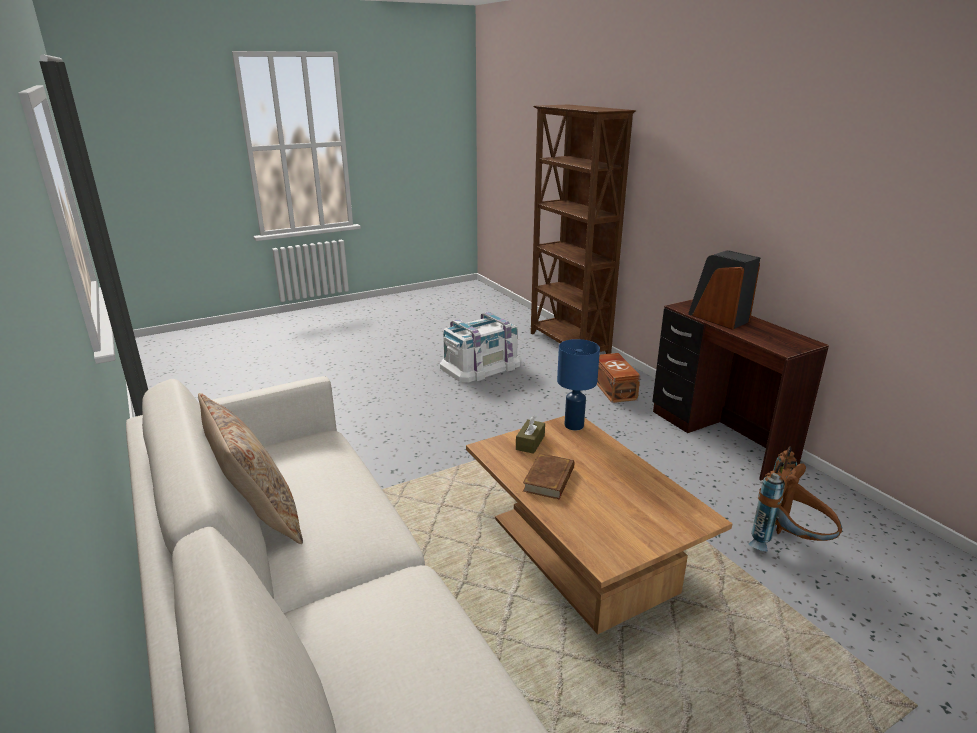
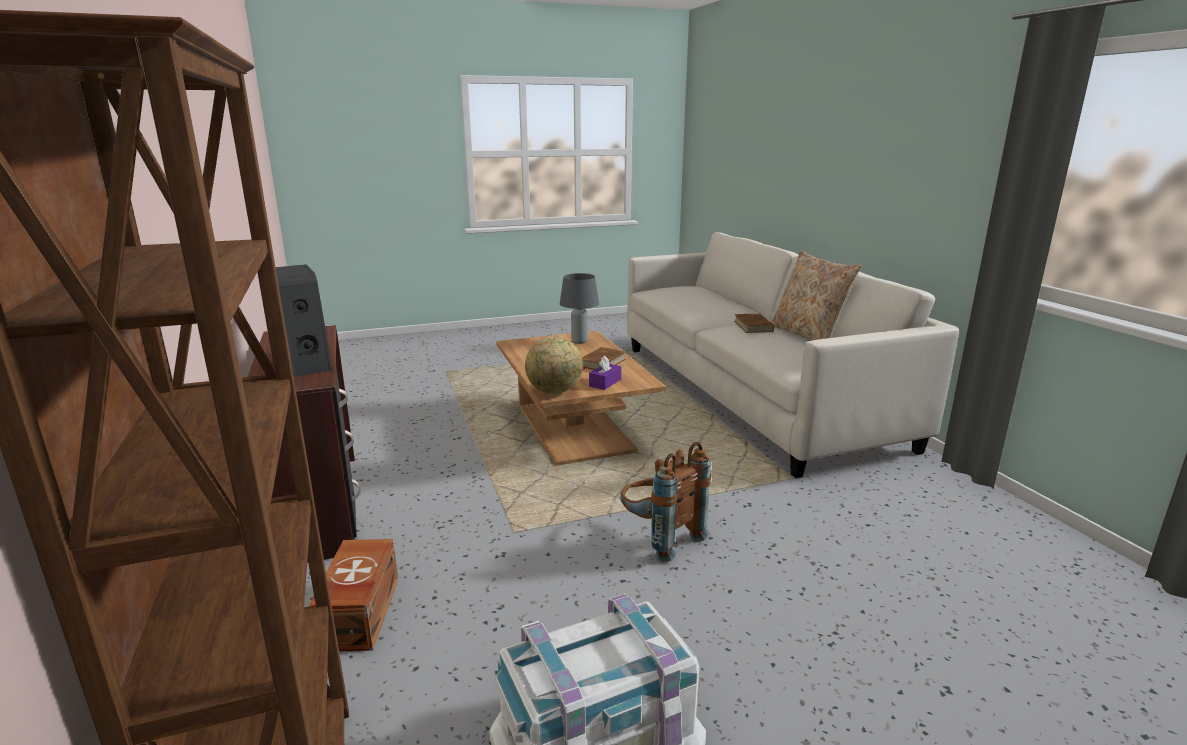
camera: 170 degrees left, 5 degrees down
(332, 532) = (753, 326): none -> brown book
(530, 442) = (605, 383): brown tissue box -> purple tissue box
(573, 425) = (554, 392): blue table lamp -> globe
(607, 532) = (579, 342): none -> grey table lamp
(789, 545) = (408, 420): brown backpack -> brown backpack (659, 538)

